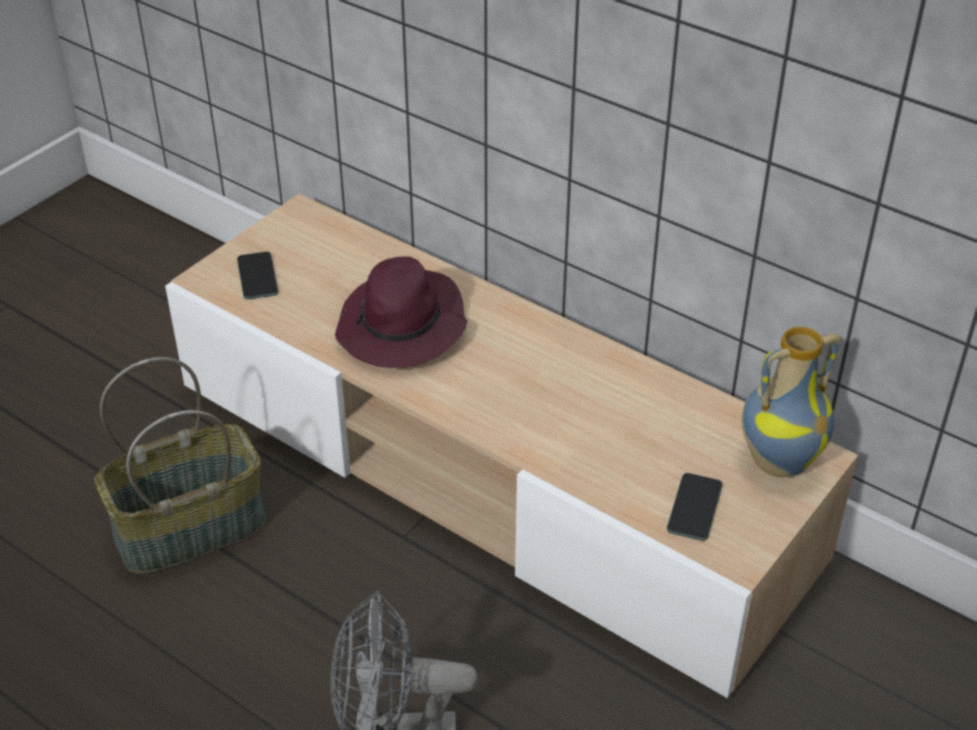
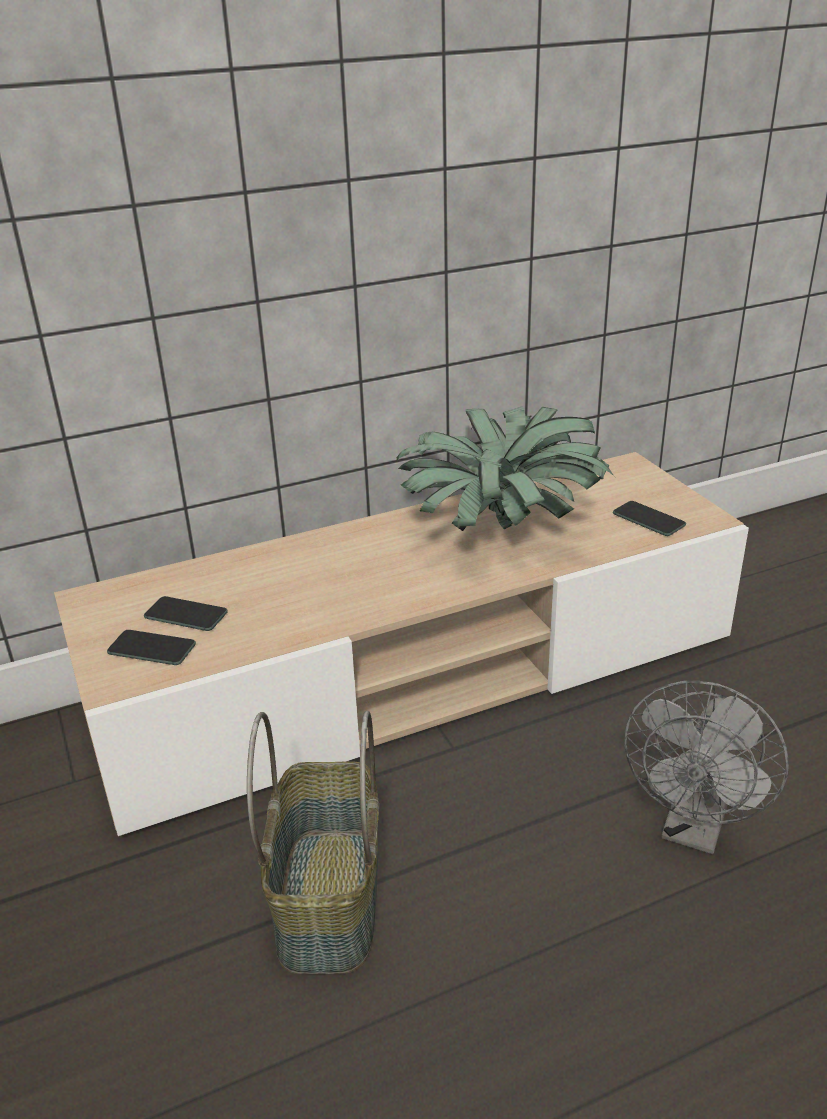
camera: 60 degrees left, 10 degrees down
(311, 272) = (186, 615): none -> phone
(402, 327) = (323, 586): purple hat -> none
(580, 405) = (501, 532): none -> potted plant
(778, 460) = (622, 477): vase -> none

